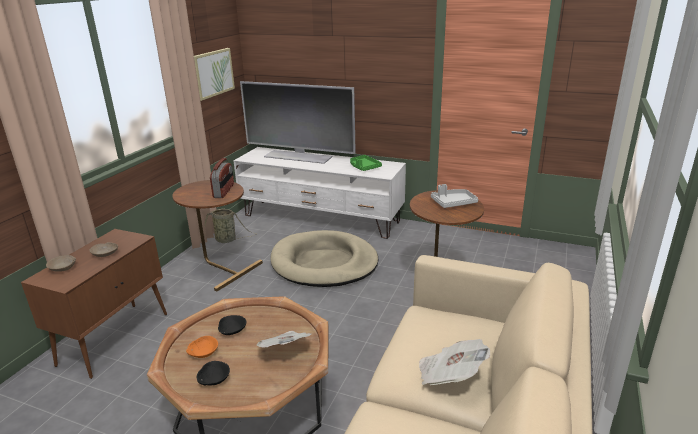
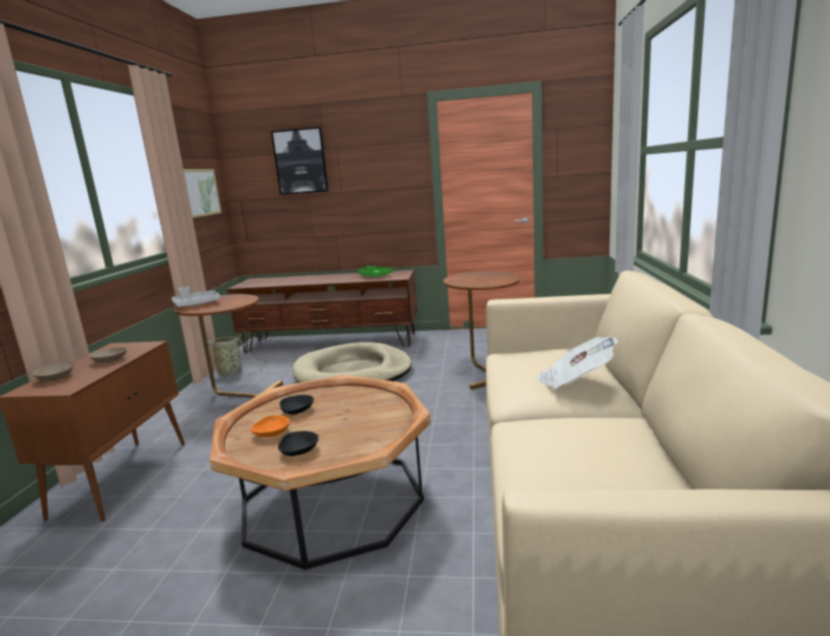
camera: 15 degrees left, 10 degrees down
(224, 191) = (235, 300): radio -> none
(285, 350) = (371, 414): newspaper -> none
(298, 156) = (299, 278): television -> none
(309, 45) = (301, 161): none -> picture
(321, 218) = (331, 342): white tv stand -> brown tv stand
(453, 203) = (486, 277): grey tray -> grey tray (196, 304)

